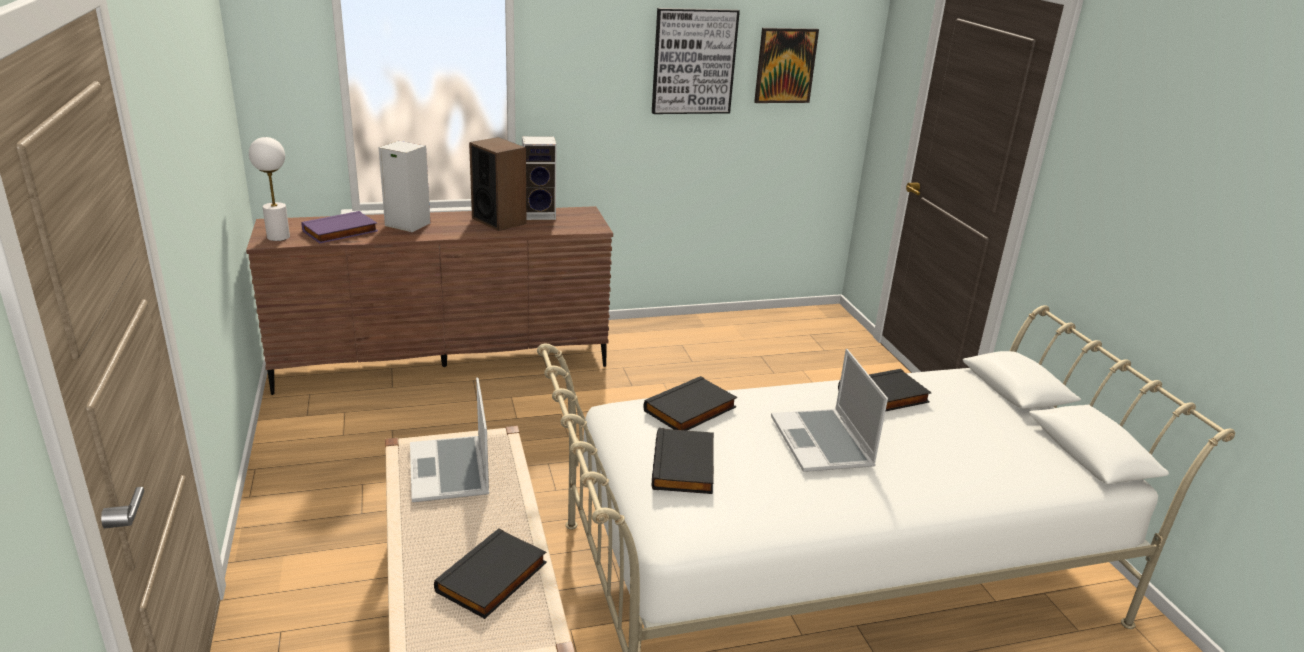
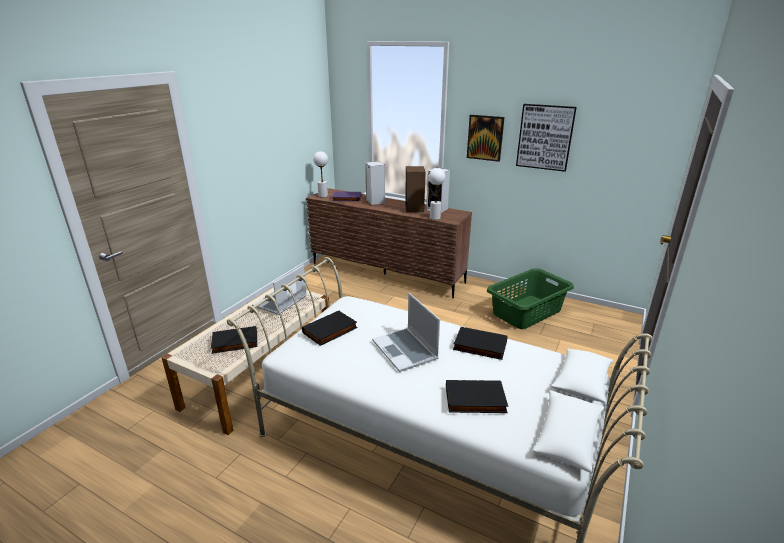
camera: 45 degrees right, 0 degrees up
(561, 229) = (435, 218): none -> white table lamp
(691, 410) = (373, 311): black book -> black book (475, 400)
(721, 349) = (526, 312): none -> green laundry basket
(785, 65) = (609, 145): picture -> picture (485, 137)
(823, 443) = (406, 350): laptop -> laptop turned 60 degrees counterclockwise

